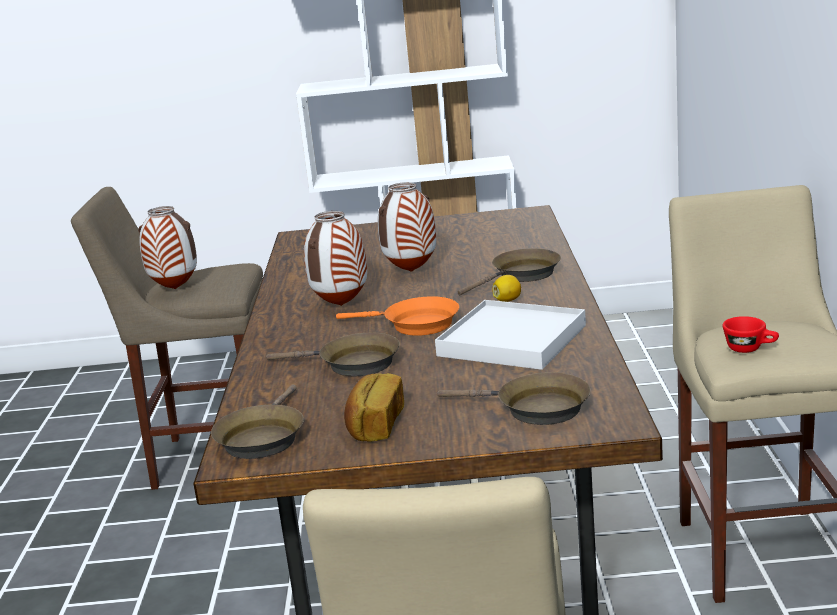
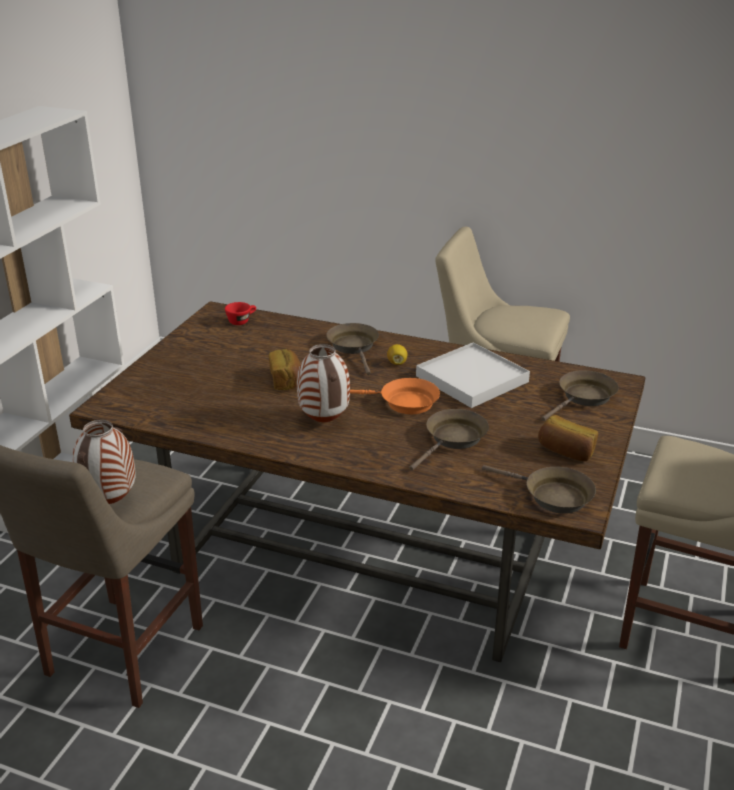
camera: 70 degrees left, 10 degrees up
(411, 271) = (286, 380): vase -> bread
(415, 325) = (404, 402): orange frying pan -> orange frying pan turned 60 degrees clockwise
(750, 349) = (527, 328): red cup -> red cup (241, 321)

